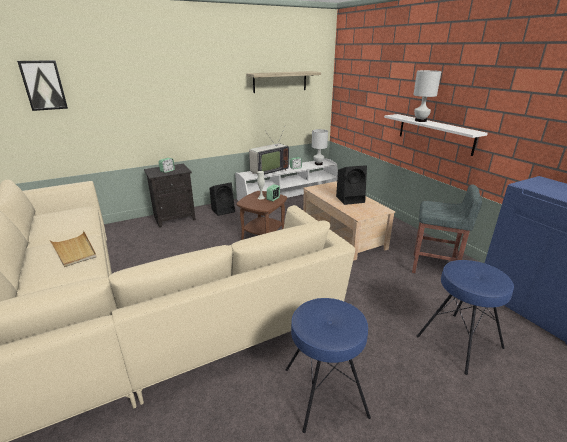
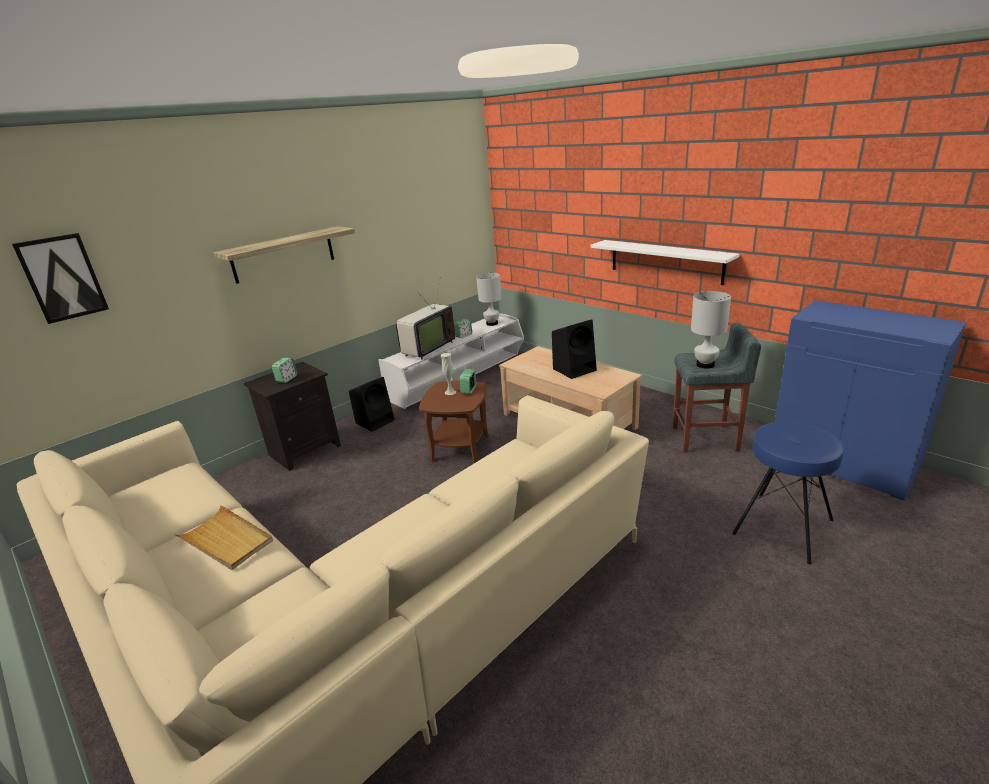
camera: 15 degrees left, 0 degrees up
(280, 81) = (422, 213): shelf -> shelf (283, 254)
(324, 392) = (665, 637): blue stool -> none
(420, 120) = (645, 247): white table lamp -> white table lamp (705, 364)

